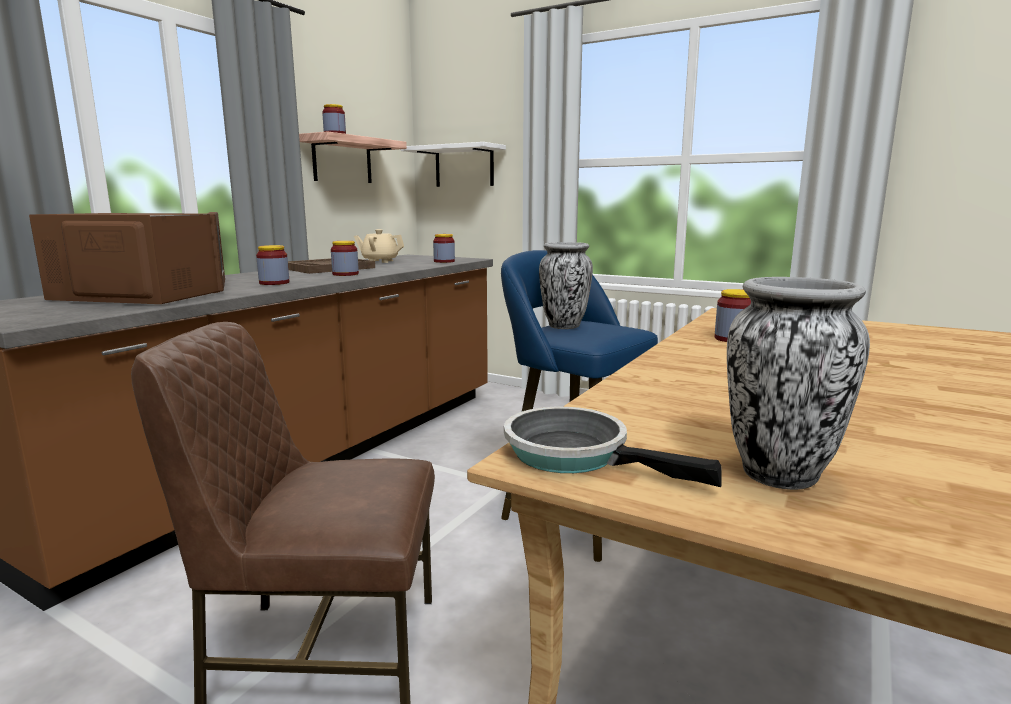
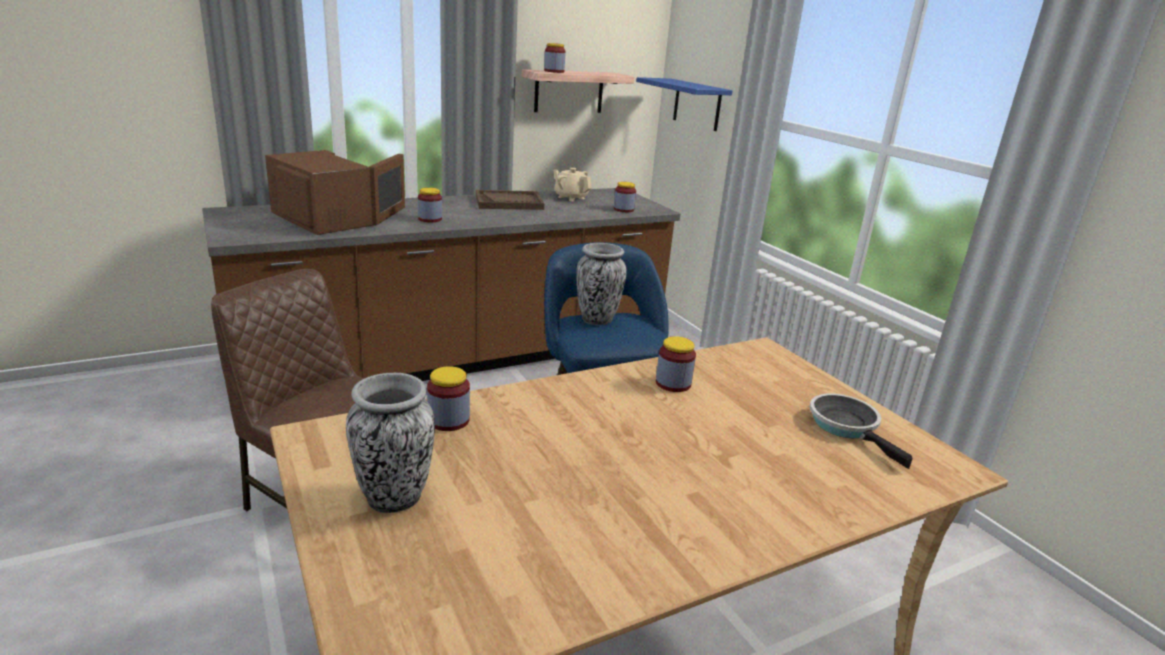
camera: 30 degrees right, 10 degrees up
(345, 274) = (501, 216): jar -> jar (448, 420)
(464, 166) = (697, 104): white shelf -> blue shelf
(576, 455) = (329, 440): frying pan -> frying pan (847, 427)

